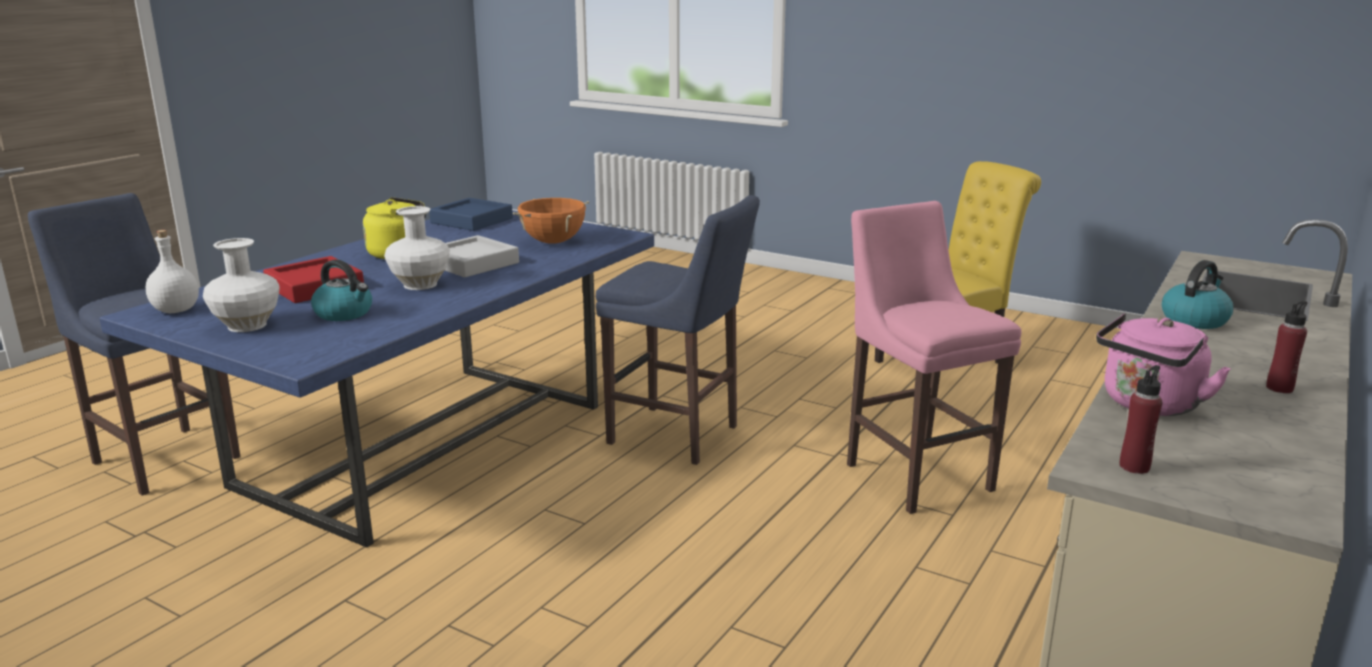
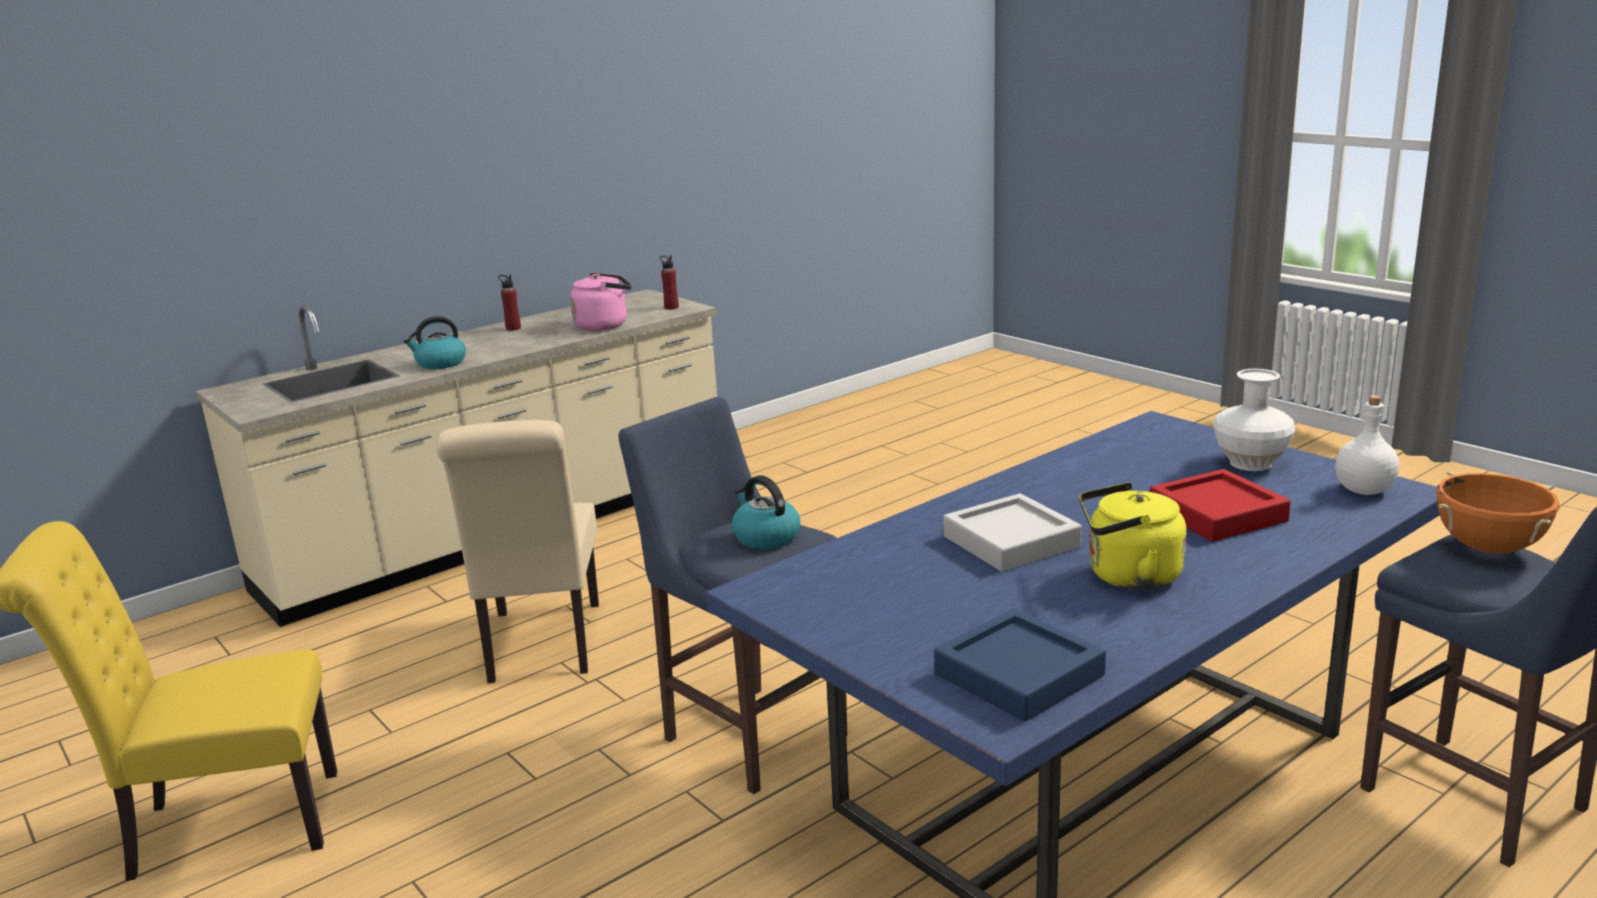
camera: 160 degrees left, 0 degrees up
(344, 313) = (1150, 471): kettle -> kettle (765, 537)
(421, 284) = (1075, 506): white vase -> none
(553, 242) = (879, 582): orange cooking pot -> orange cooking pot (1488, 548)
(915, 473) = (542, 647): pink stool -> beige chair

